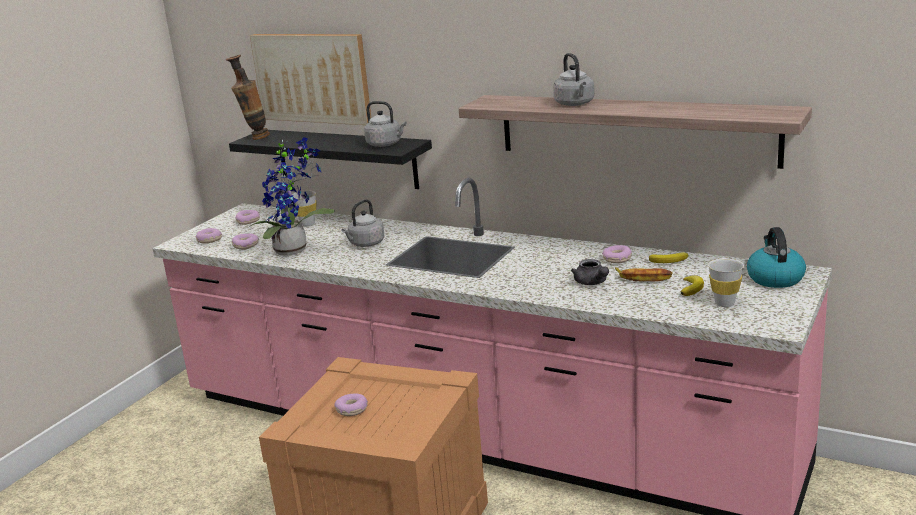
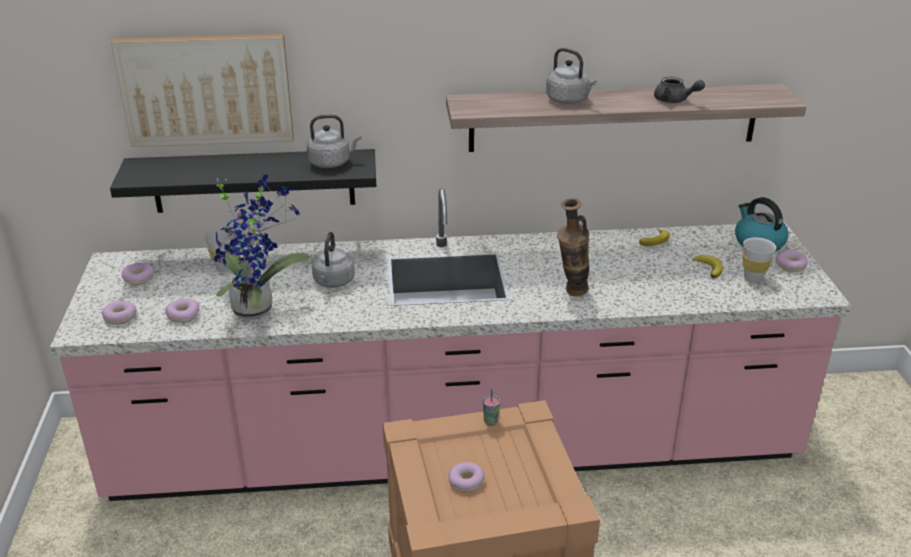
camera: 35 degrees left, 10 degrees up
(255, 138) = (138, 175): vase -> vase (571, 293)
(416, 377) = (490, 422): none -> cup
(592, 283) = (621, 281): grey teapot -> grey teapot (674, 100)
(617, 259) = (610, 249): donut -> donut (791, 266)
(643, 278) = (657, 265): banana -> none

